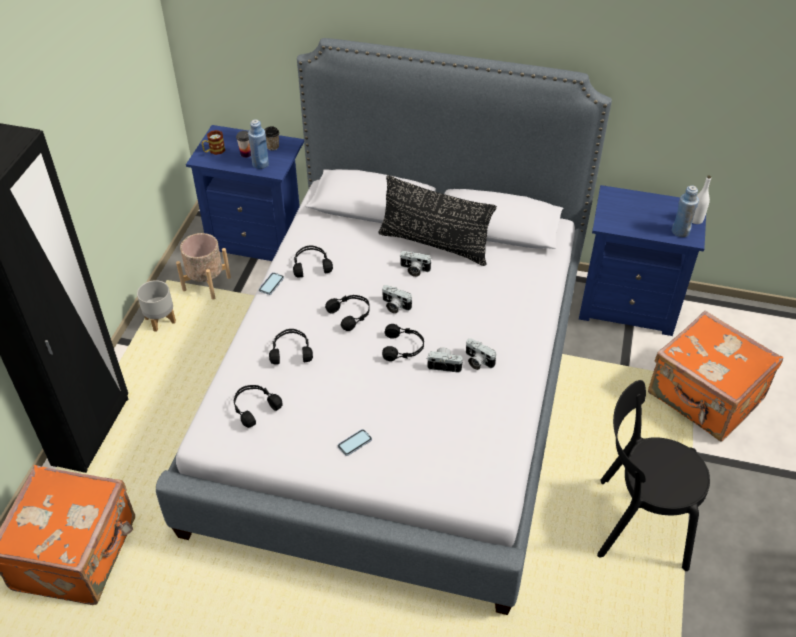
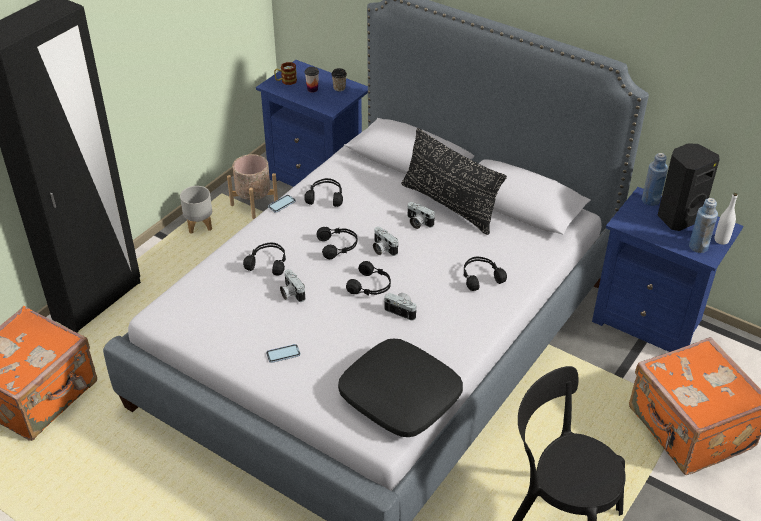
camera: 20 degrees right, 5 degrees down
(254, 408) = (211, 301): black headphones -> black headphones (480, 277)
(260, 164) = (320, 100): blue bottle -> blue bottle (650, 200)
(477, 361) = (434, 315): camera -> camera (291, 293)
(487, 452) = (401, 396): none -> black pillow
(649, 207) = (678, 217): none -> black speaker

